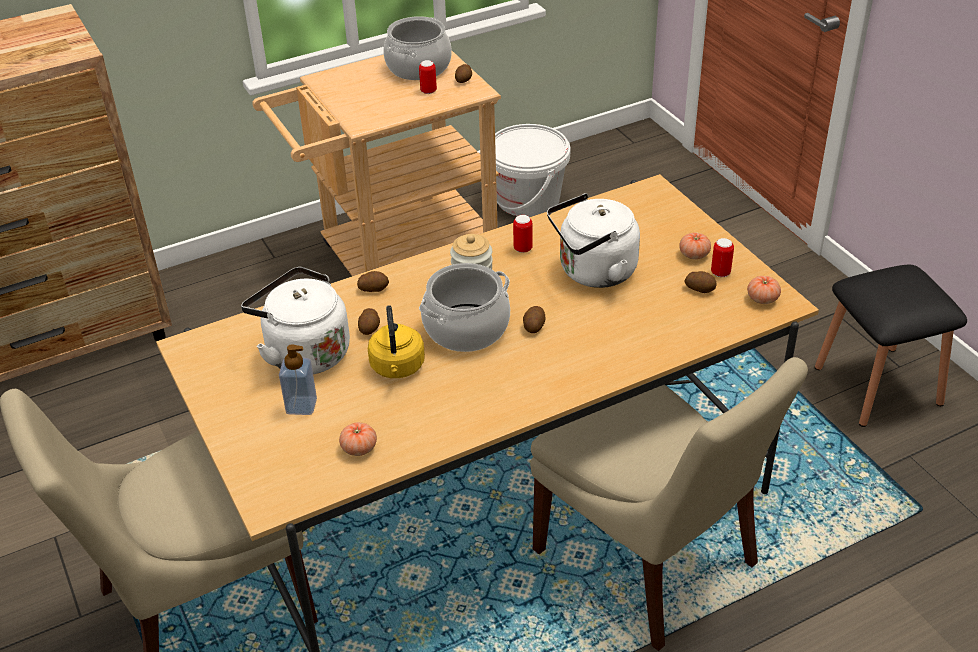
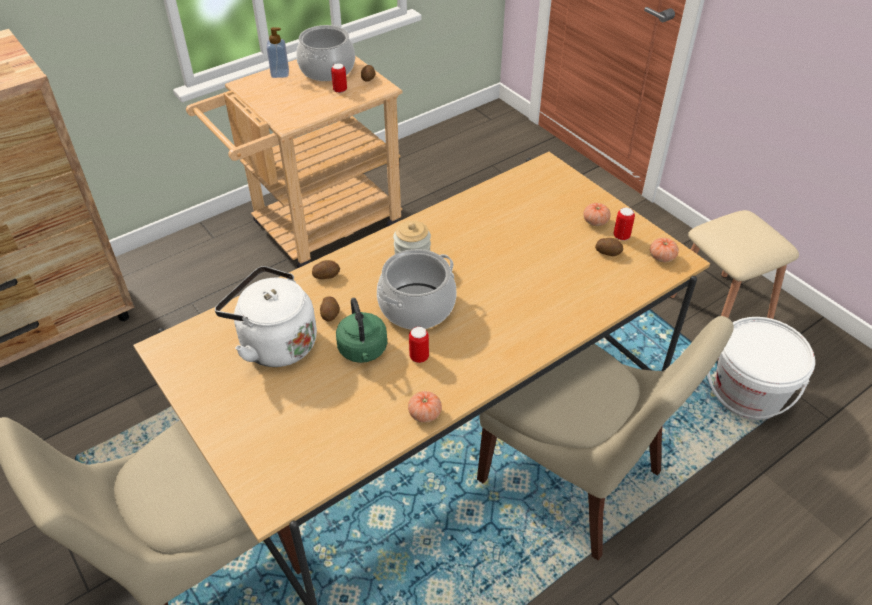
camera: 10 degrees left, 5 degrees up
(301, 406) = (282, 397): soap dispenser -> soap dispenser (280, 74)
(359, 448) = (344, 435): tomato -> tomato (425, 414)
(397, 368) = (363, 351): yellow kettle -> green kettle
(523, 248) = (449, 227): can -> can (419, 357)
(528, 200) = (416, 172): white bucket -> white bucket (747, 393)
(533, 326) = (475, 299): potato -> none
(593, 272) = (515, 244): white kettle -> none
(877, 385) = (720, 307): black stool -> beige stool

